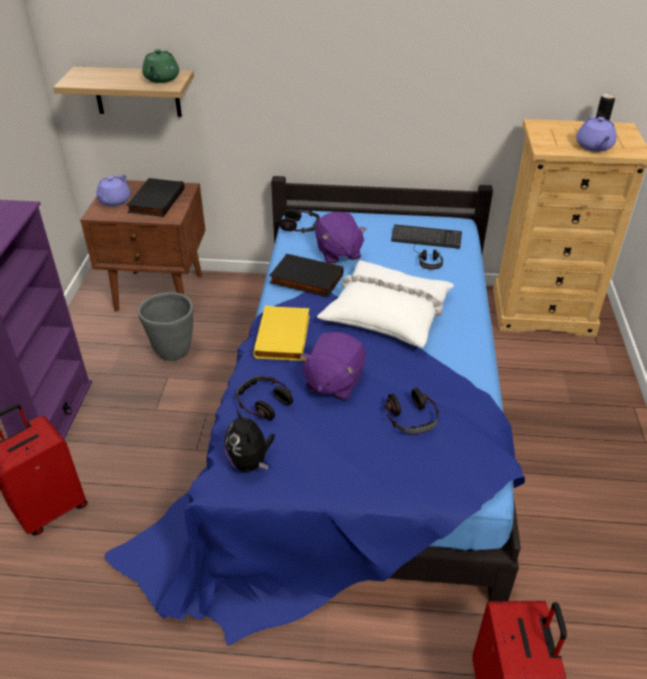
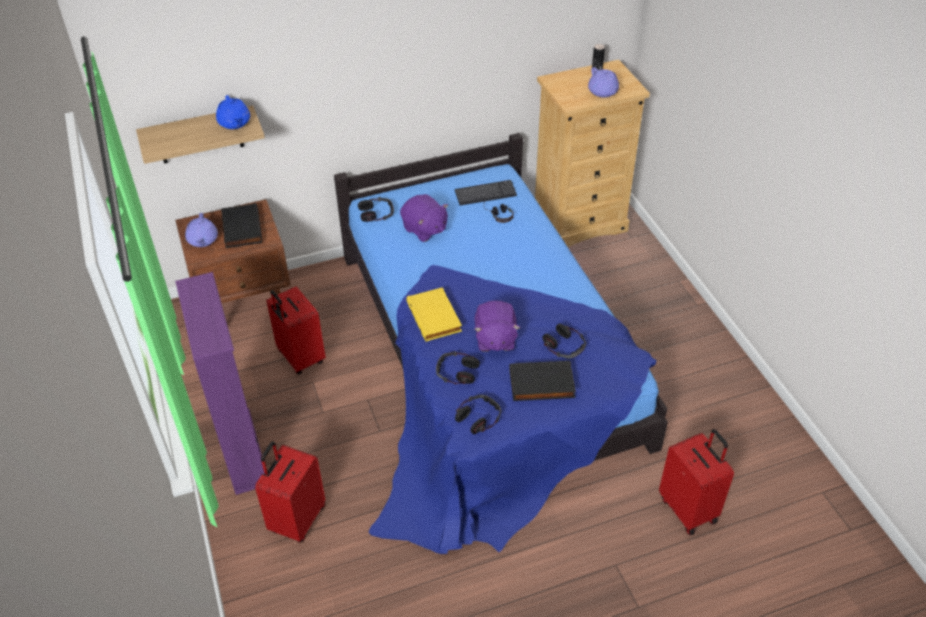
camera: 25 degrees left, 5 degrees up
(161, 79) = (234, 123): green teapot -> blue teapot
(173, 351) = (300, 358): grey planter -> red suitcase
(250, 462) = (478, 417): plush toy -> headphones
(305, 279) = (416, 262): black book -> black book (541, 385)
(387, 312) = (496, 269): white pillow -> none

